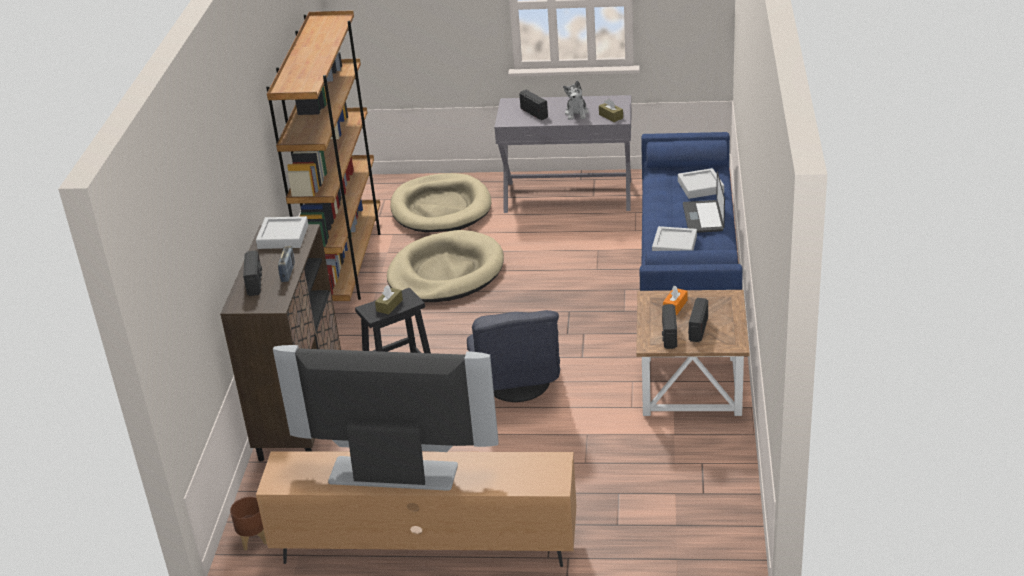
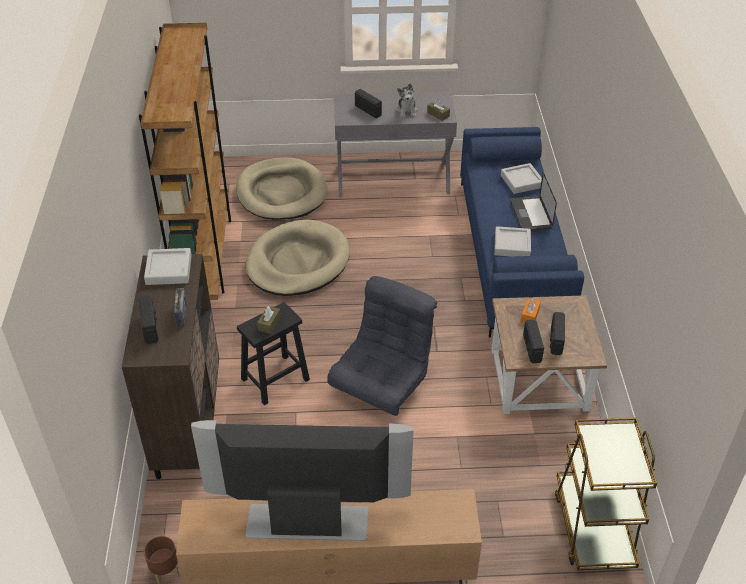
camera: 10 degrees left, 10 degrees up
(516, 384) = (383, 382): grey armchair -> grey armchair turned 135 degrees counterclockwise
(720, 520) = (593, 527): none -> brown cart

